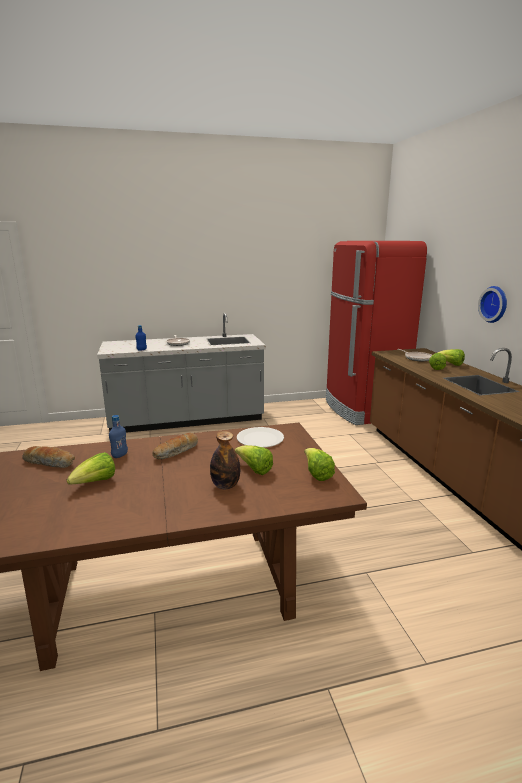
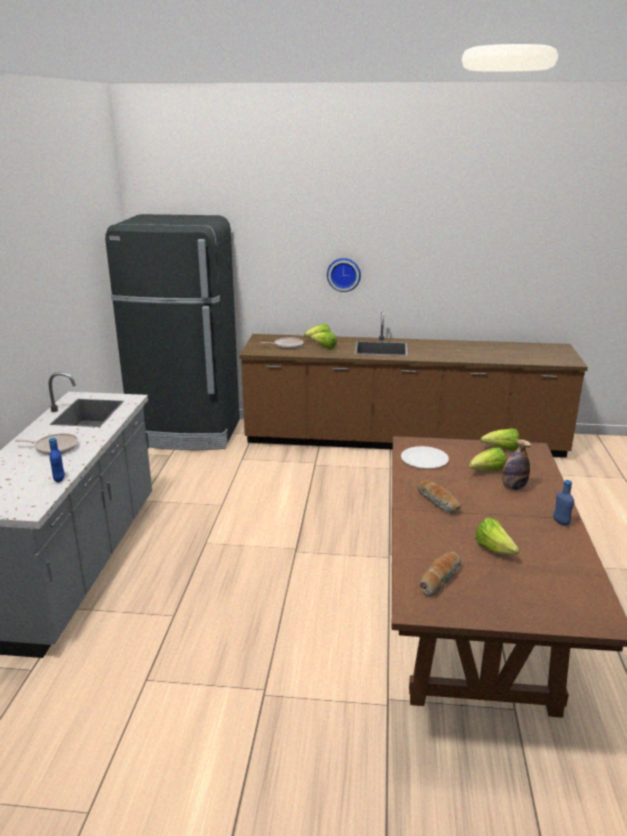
camera: 70 degrees left, 5 degrees up
(119, 455) = (435, 534): blue bottle -> blue bottle (561, 522)
(362, 409) = (186, 433): red fridge -> black fridge

